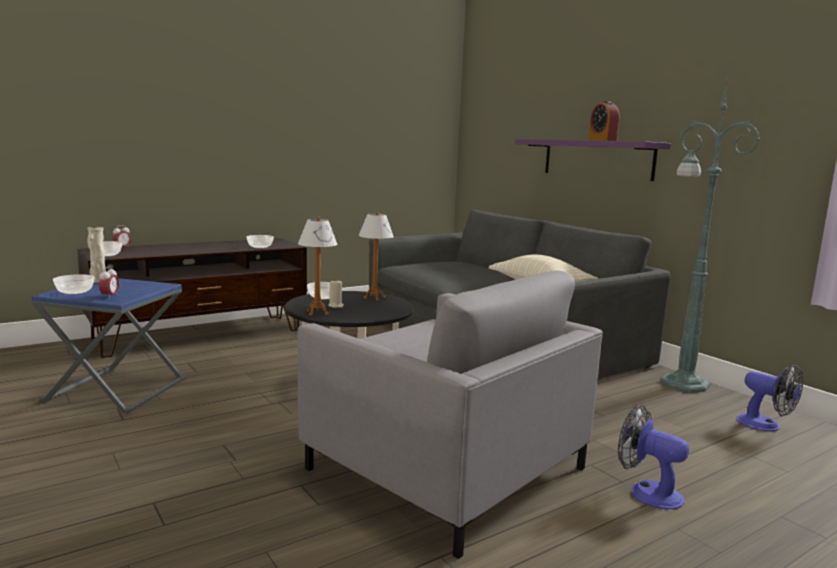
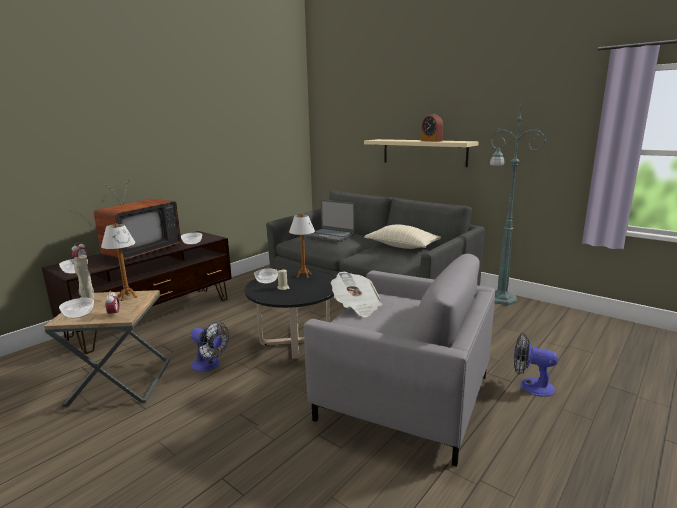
camera: 15 degrees left, 5 degrees up
(117, 390) = (121, 382): blue side table -> brown side table
(191, 248) = (139, 252): none -> television
(317, 313) = (276, 297): table lamp -> table lamp (127, 297)
(398, 329) = (356, 306): none -> newspaper
(452, 266) = (330, 236): none -> laptop
(597, 159) = (424, 152): purple shelf -> beige shelf
(766, 425) = (562, 321): fan -> fan (209, 365)

